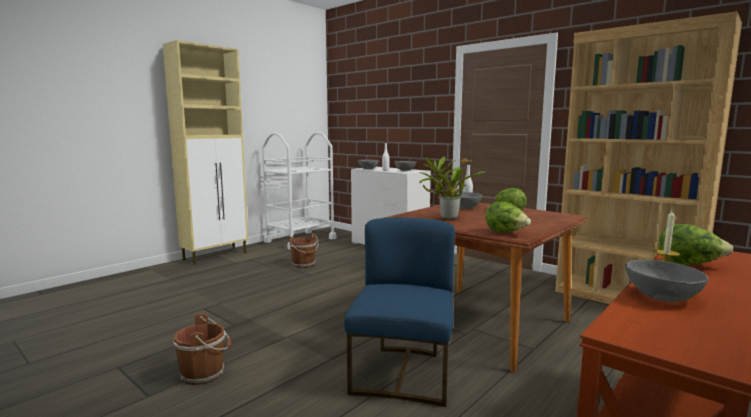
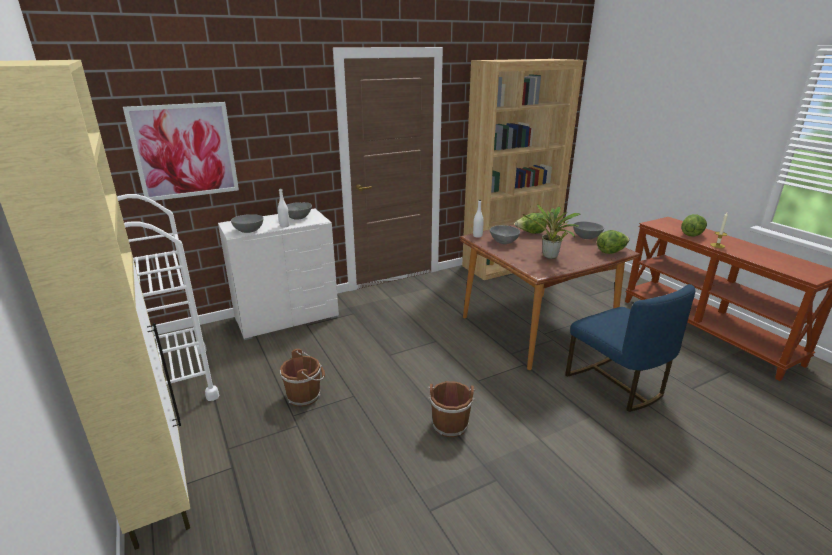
camera: 70 degrees left, 15 degrees up
(205, 373) = (615, 507): brown bucket -> brown bucket (449, 423)
(368, 118) = (185, 151): none -> picture
(403, 374) = (616, 384): blue chair -> blue chair turned 150 degrees counterclockwise
(662, 297) = (753, 256): grey bowl -> grey bowl (586, 237)

